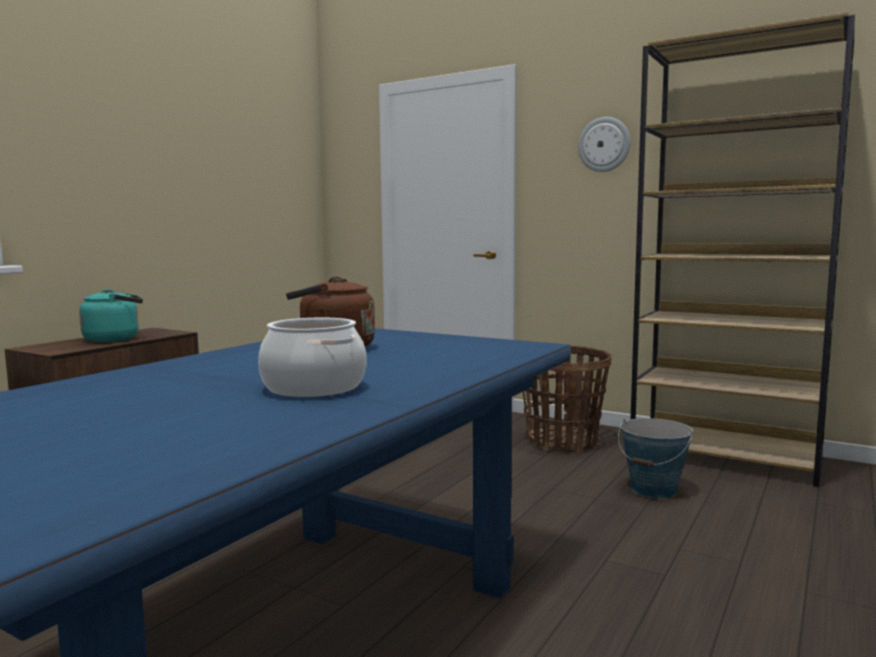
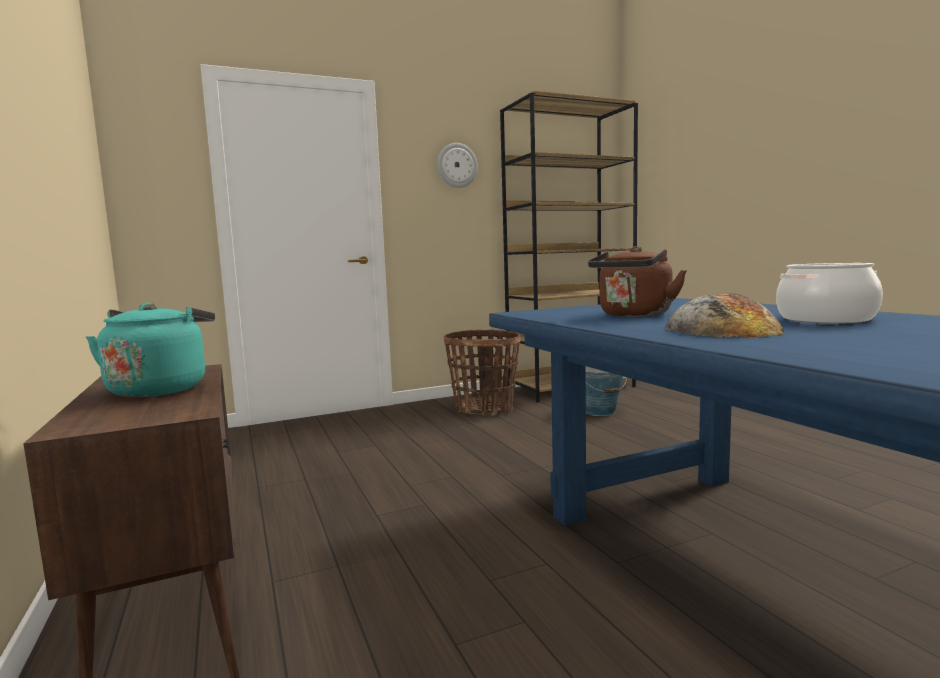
camera: 55 degrees left, 0 degrees up
(218, 369) = (720, 329): none -> bread

